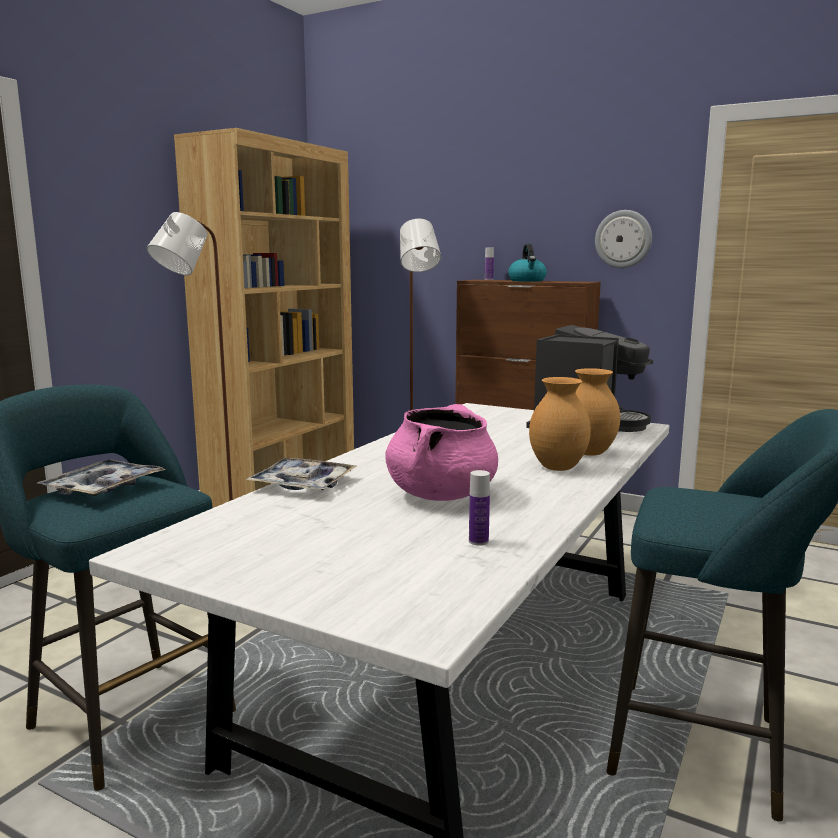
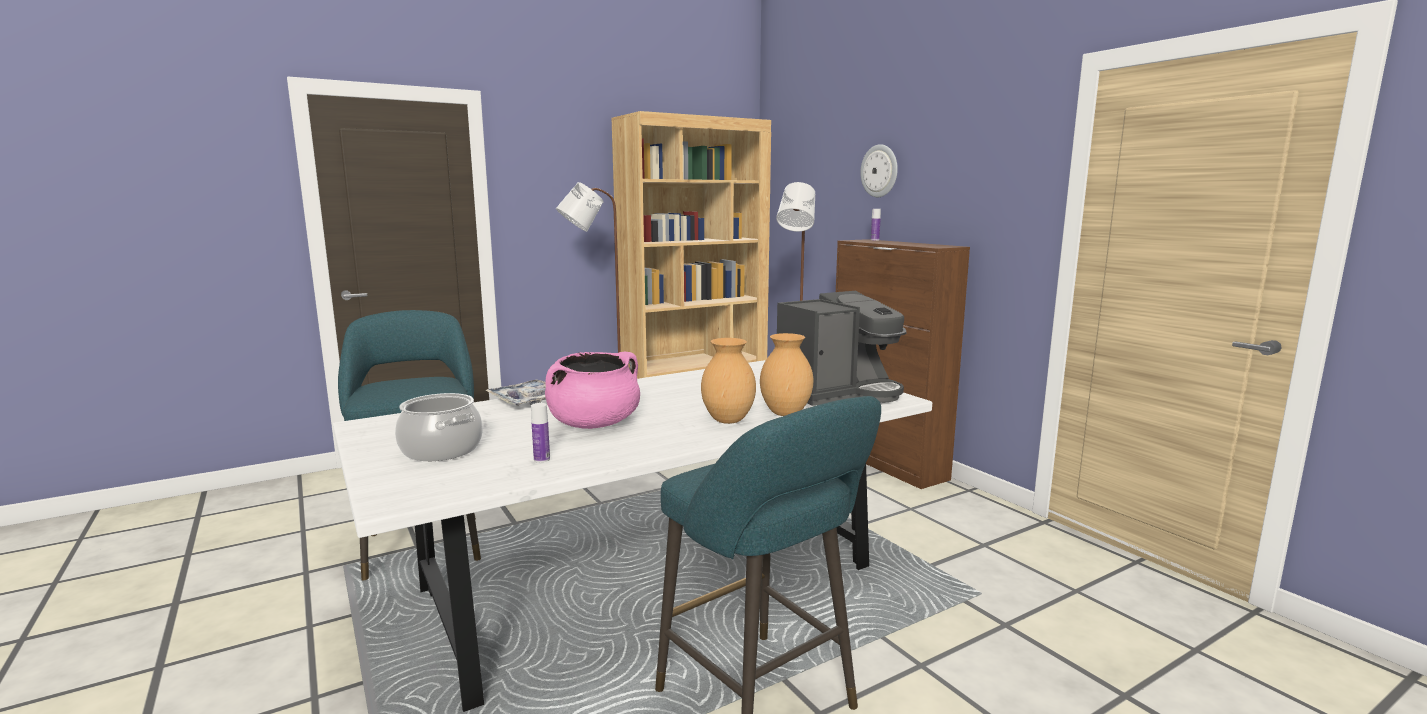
camera: 30 degrees right, 0 degrees up
(103, 488) = (409, 382): tray -> none
(336, 558) = (441, 450): none -> cooking pot
(527, 281) = (898, 243): kettle -> none
(623, 239) = (994, 202): wall clock -> wall clock (880, 171)

